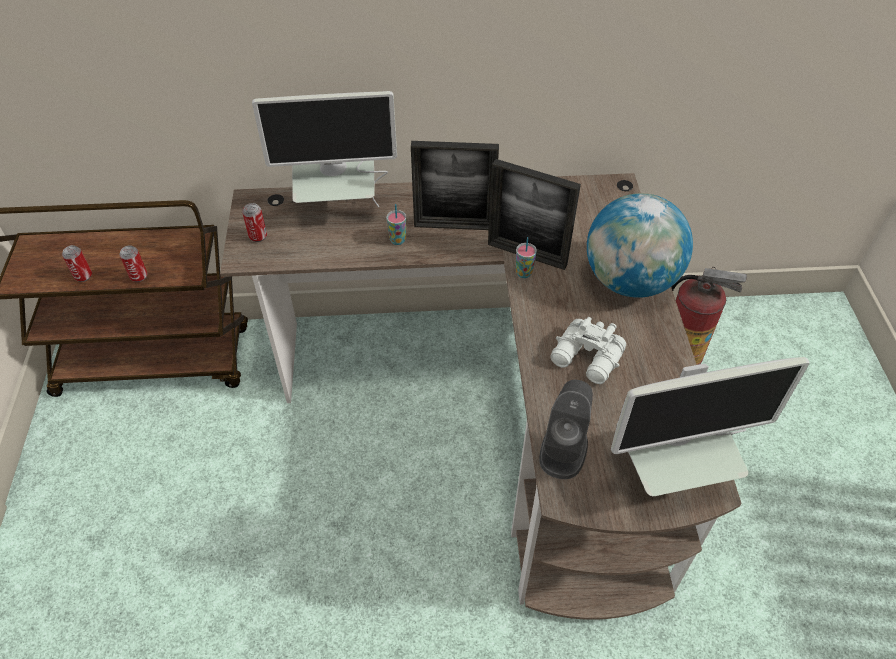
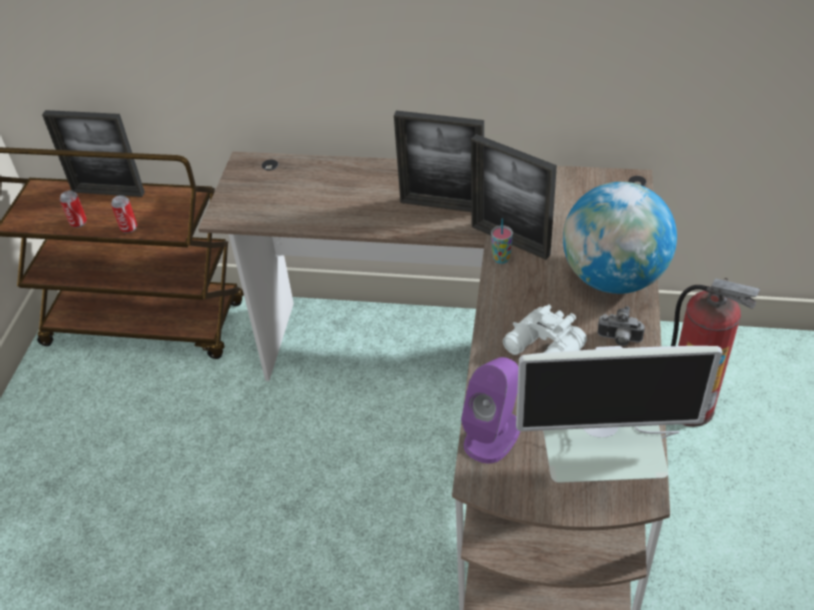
camera: 15 degrees right, 5 degrees down
(107, 240) = (108, 192): none -> picture frame
(258, 236) = (243, 197): can -> none
(339, 209) = (330, 179): monitor -> none
(397, 240) = (380, 214): cup -> none
(563, 449) = (492, 434): grey speaker -> purple speaker
(651, 341) = (619, 340): none -> camera

